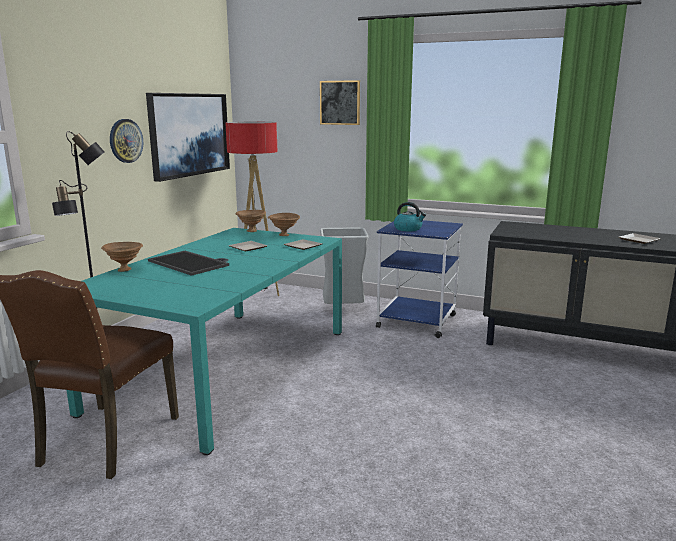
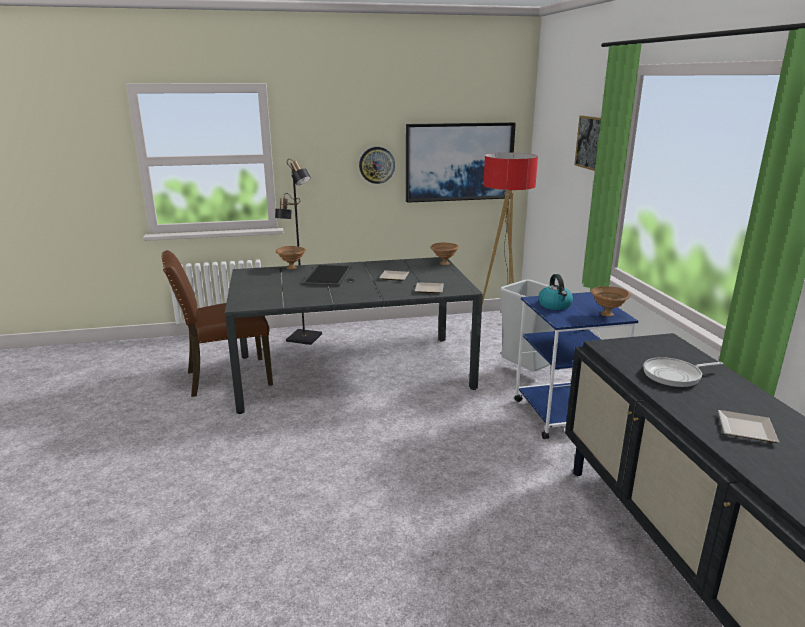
camera: 55 degrees right, 5 degrees up
(226, 369) = (353, 371): turquoise dining table -> grey dining table
(285, 235) = (452, 275): brown bowl -> brown bowl (608, 315)
(562, 234) = (675, 375): none -> frying pan

